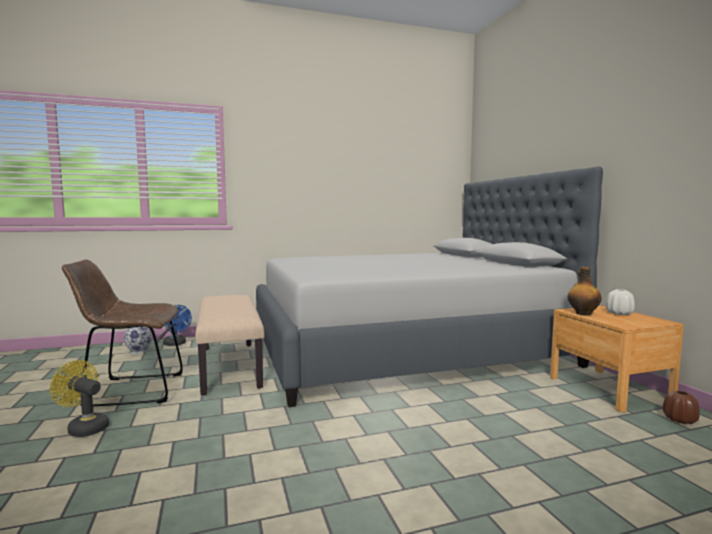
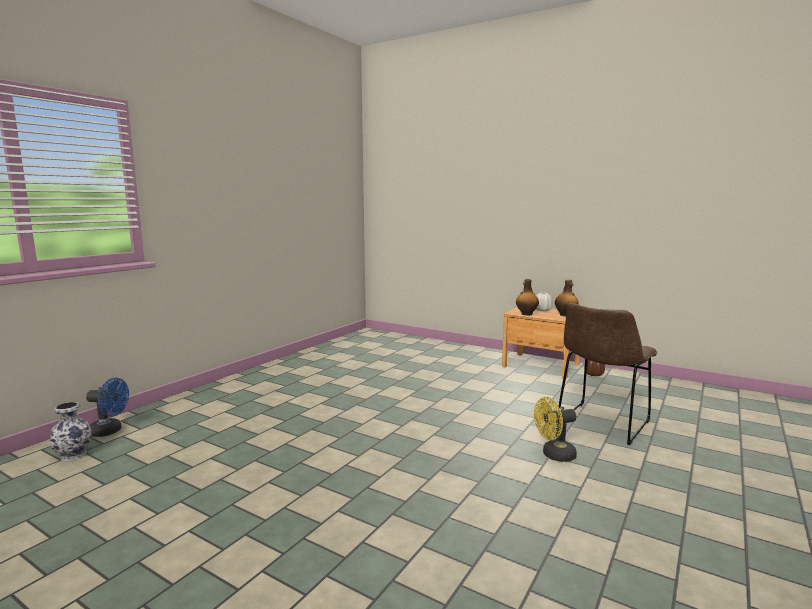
camera: 40 degrees left, 5 degrees up
(84, 427) = (215, 543): yellow fan -> yellow fan (554, 455)
(130, 391) = (179, 494): brown chair -> brown chair (601, 424)
(230, 366) = (242, 433): beige bench -> none
(404, 348) = (372, 370): grey bed -> none
(641, 323) = (565, 315): none -> bottle

